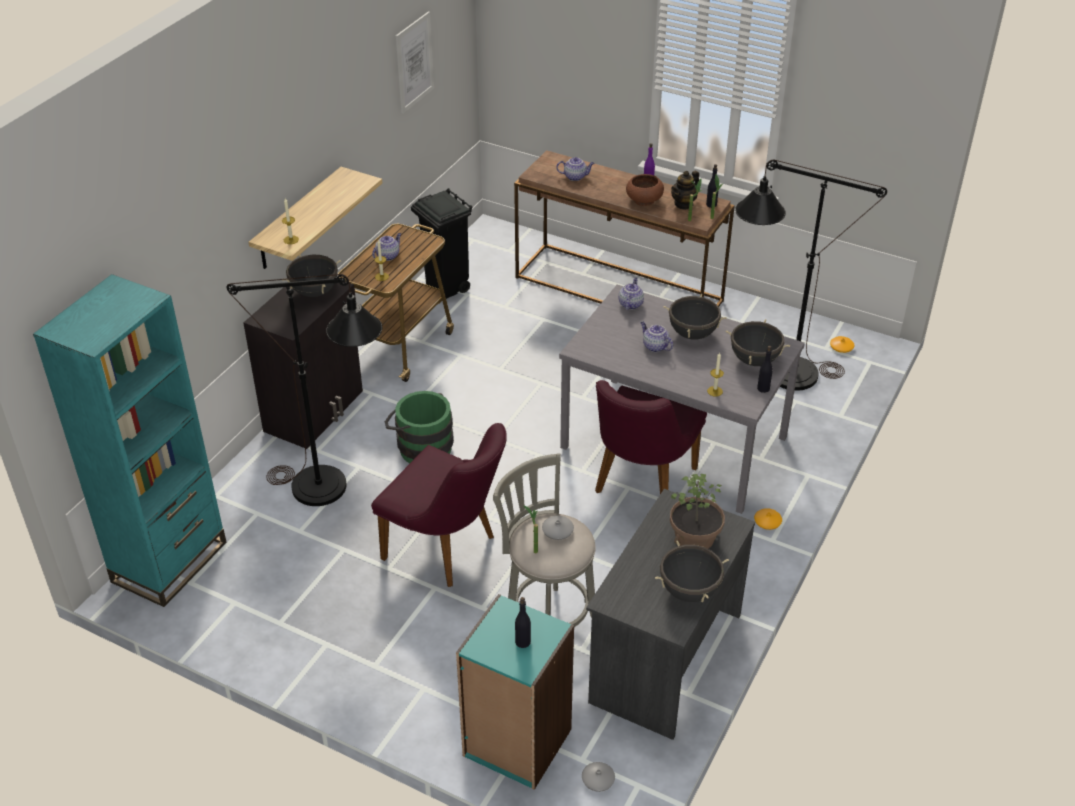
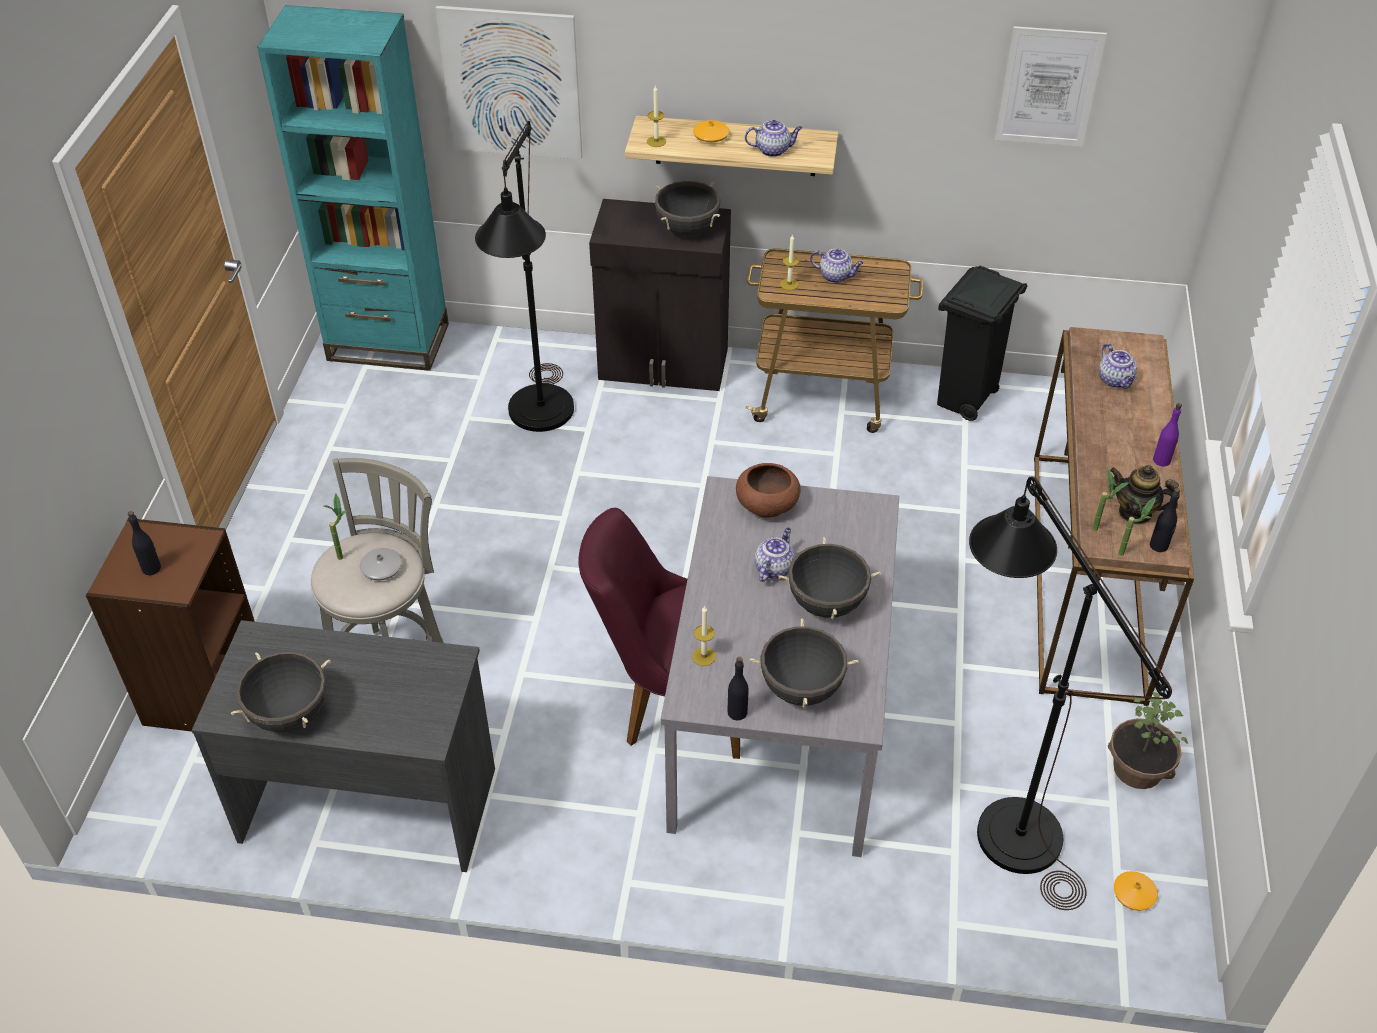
camera: 70 degrees right, 5 degrees up
(179, 277) = (511, 83): none -> picture
(421, 447) = (646, 470): green bucket -> none
(448, 550) = (482, 546): purple chair -> none
(516, 743) = (204, 691): turquoise bookcase -> brown bookcase
(598, 779) = (164, 781): grey vase -> none
(630, 304) = (859, 520): teapot -> teapot (773, 150)
(643, 200) = (1110, 465): brown bowl -> brown bowl (767, 505)
(695, 538) = (390, 700): potted plant -> potted plant (1137, 769)
(767, 522) = (662, 868): orange vase -> orange vase (711, 136)

